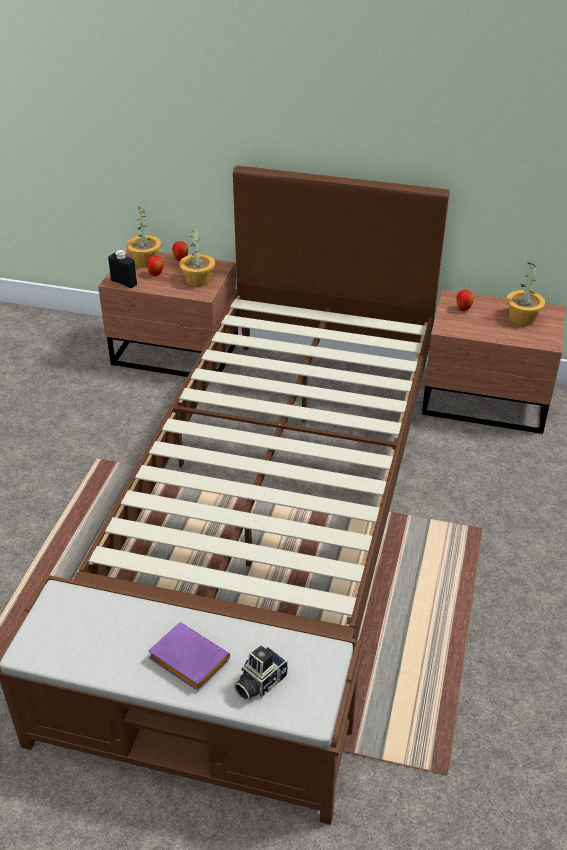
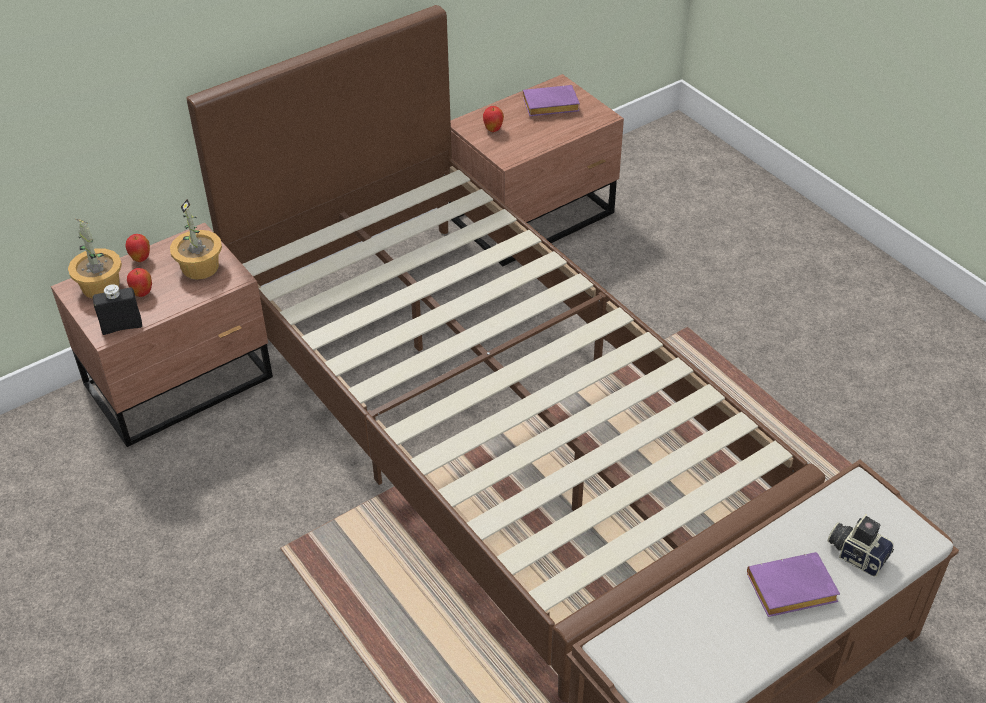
camera: 50 degrees left, 5 degrees up
(259, 682) = (857, 554): camera -> camera turned 135 degrees clockwise
(522, 318) = (549, 106): potted plant -> purple book

